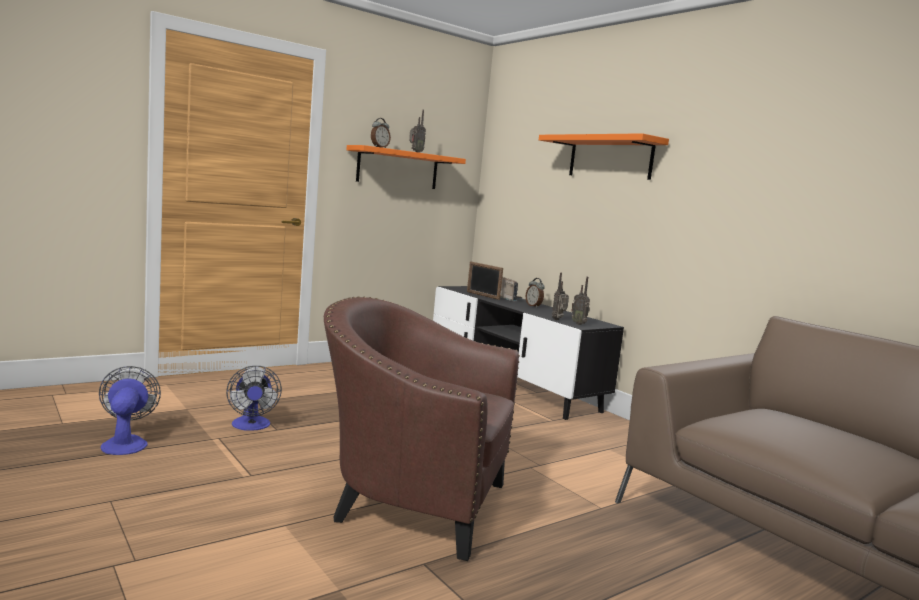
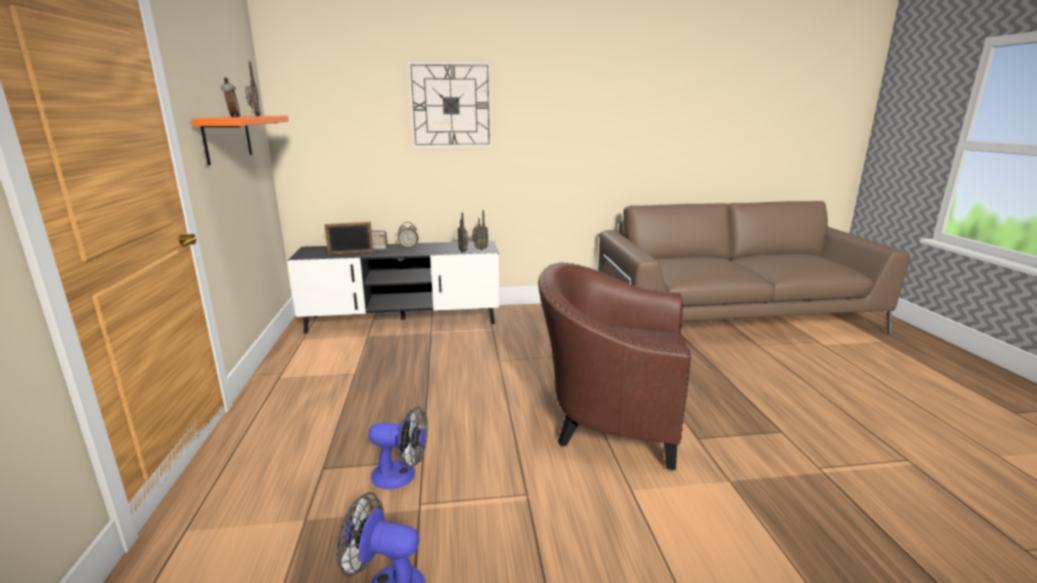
camera: 60 degrees left, 10 degrees up
(411, 503) = (609, 421): brown armchair -> brown armchair turned 60 degrees clockwise
(610, 158) = (451, 105): orange shelf -> wall clock

